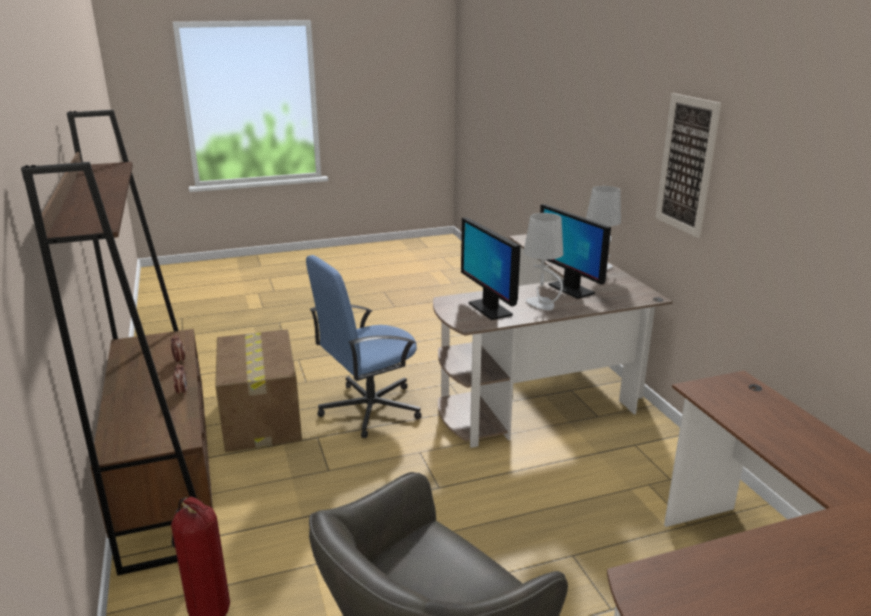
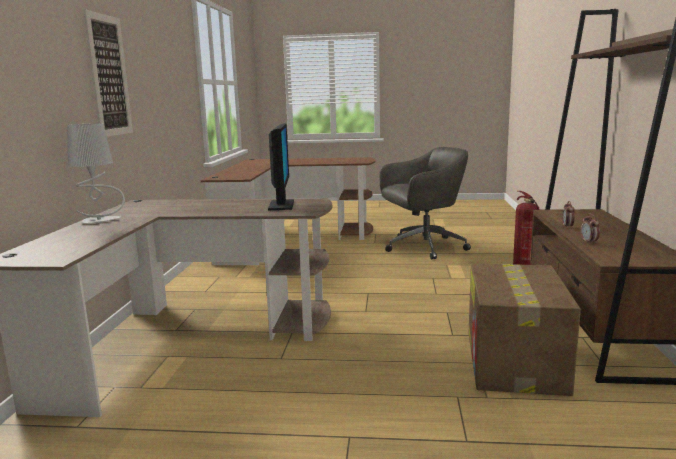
camera: 155 degrees left, 10 degrees down
(369, 409) = (390, 349): blue office chair -> none
(542, 304) = (233, 204): grey table lamp -> none
(570, 289) = (180, 210): monitor -> none

